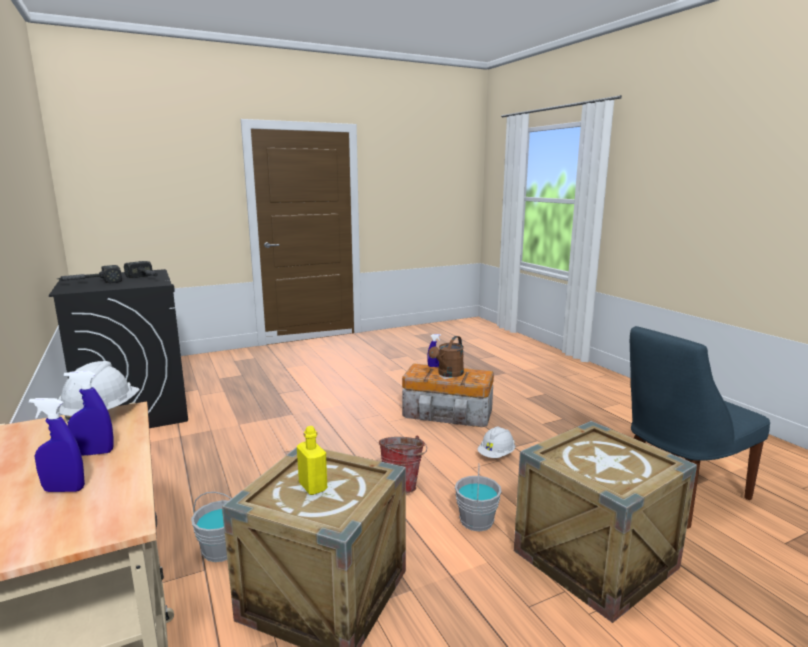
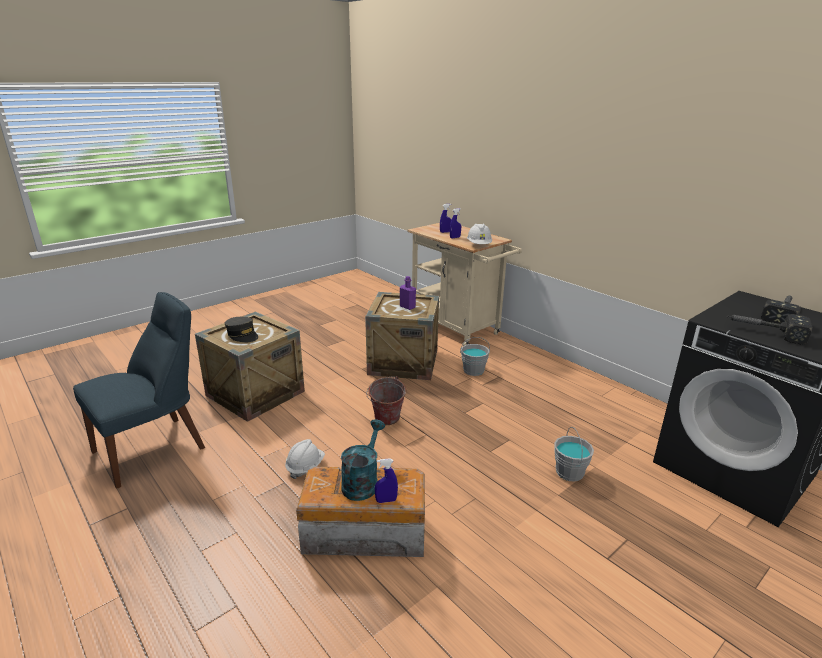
camera: 165 degrees right, 10 degrees up
(313, 486) = (407, 307): yellow bottle -> purple bottle
(448, 374) = (362, 482): brown watering can -> turquoise watering can
(476, 520) = (327, 404): grey bucket -> grey bucket (570, 472)
(612, 458) = (242, 335): none -> grey cap

